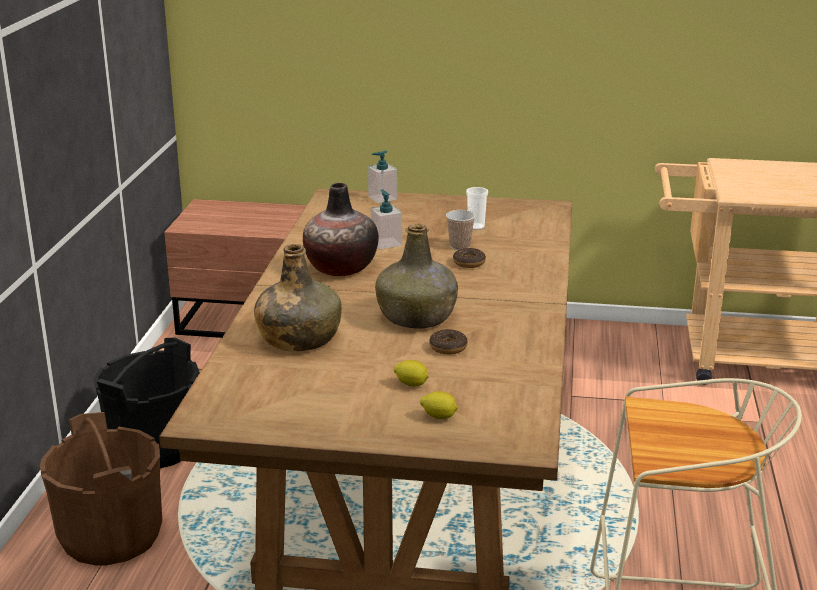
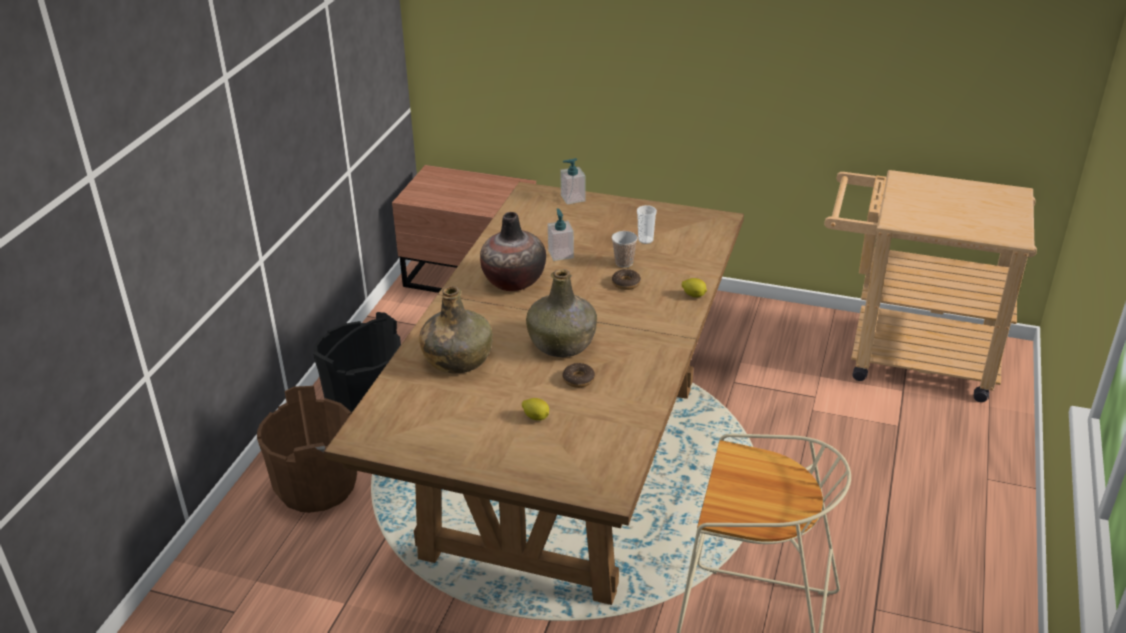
camera: 10 degrees right, 10 degrees up
(439, 417) = (548, 454): lemon -> lemon (694, 295)

